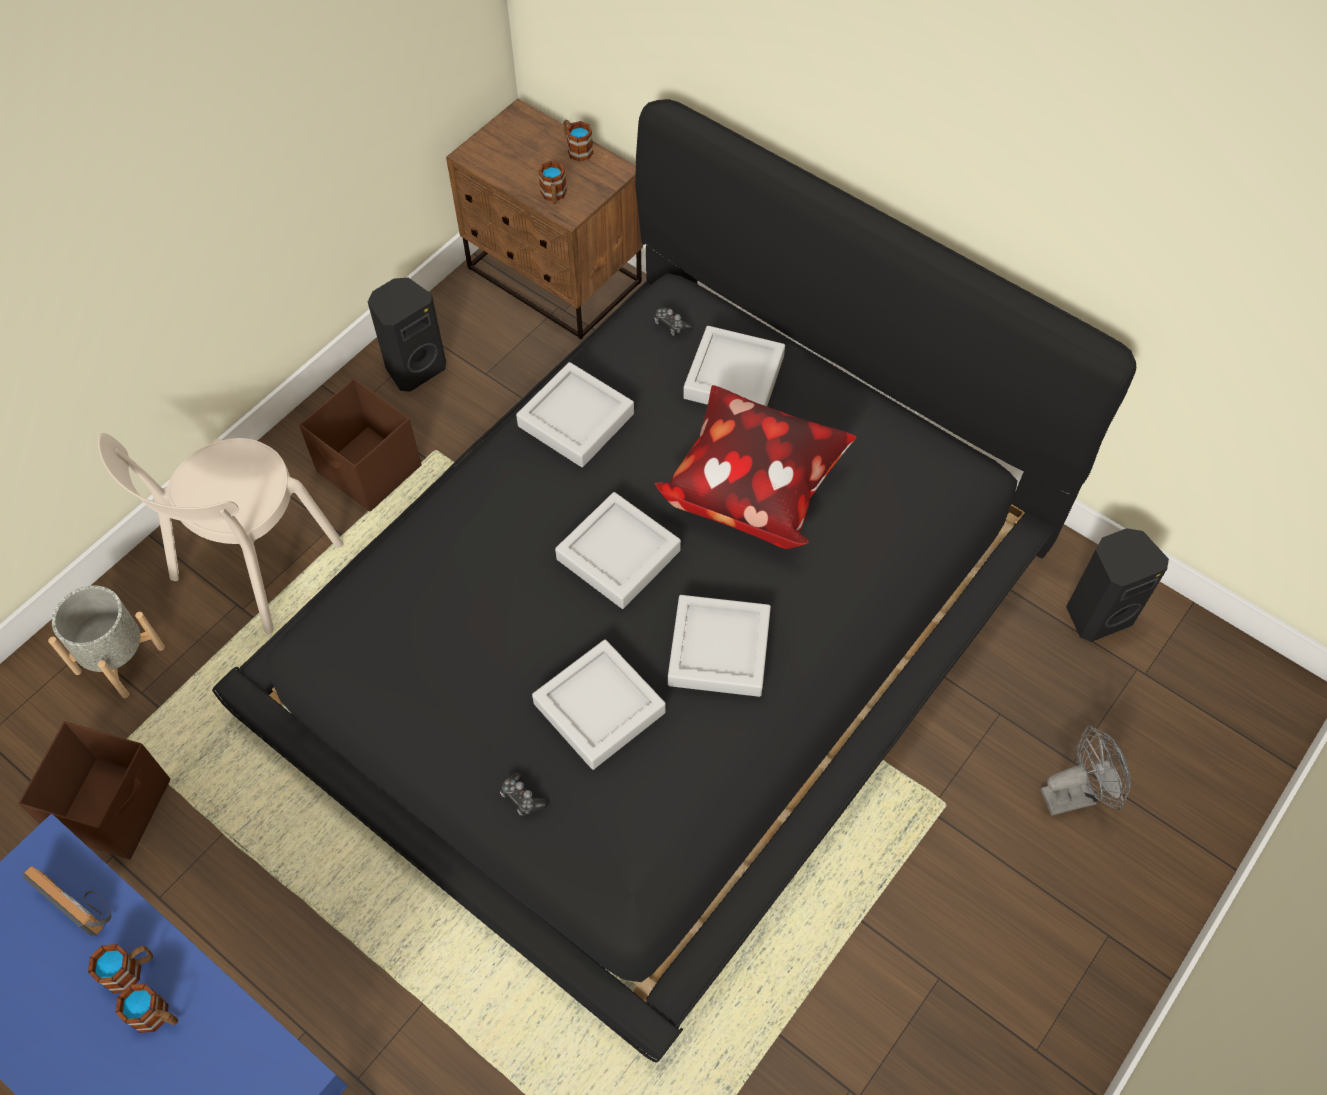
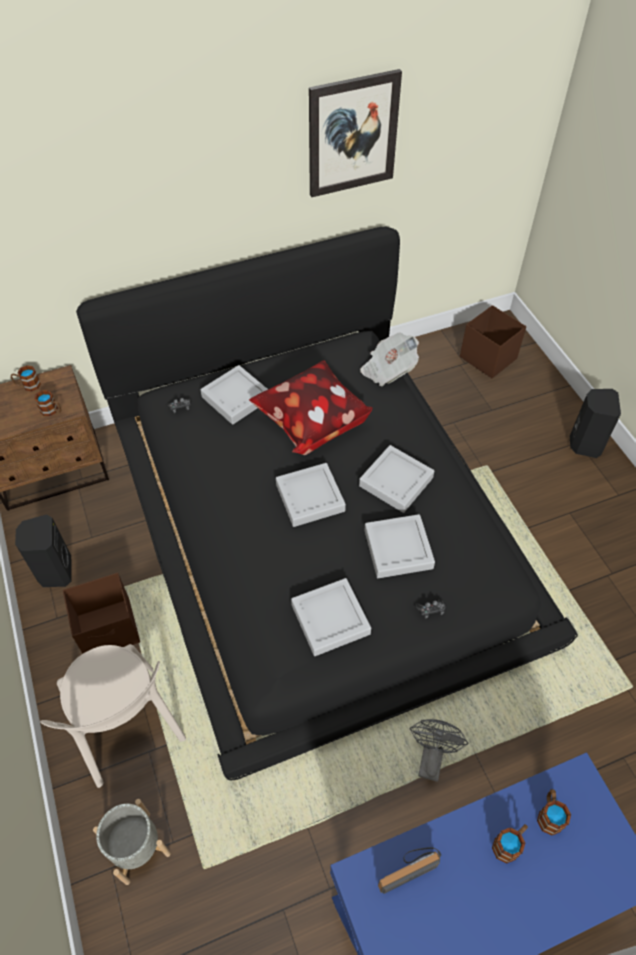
camera: 60 degrees left, 5 degrees down
(115, 807) = (248, 893): brown storage box -> brown storage box (487, 357)
(130, 970) = (470, 850): mug -> mug (549, 814)
(576, 420) = (208, 477): grey tray -> grey tray (330, 619)
(937, 538) = (388, 370): none -> newspaper
(1075, 794) = (507, 417): grey fan -> grey fan (431, 757)
(1097, 613) = (425, 362): black speaker -> black speaker (584, 444)
(1140, 166) = (352, 134): none -> picture

